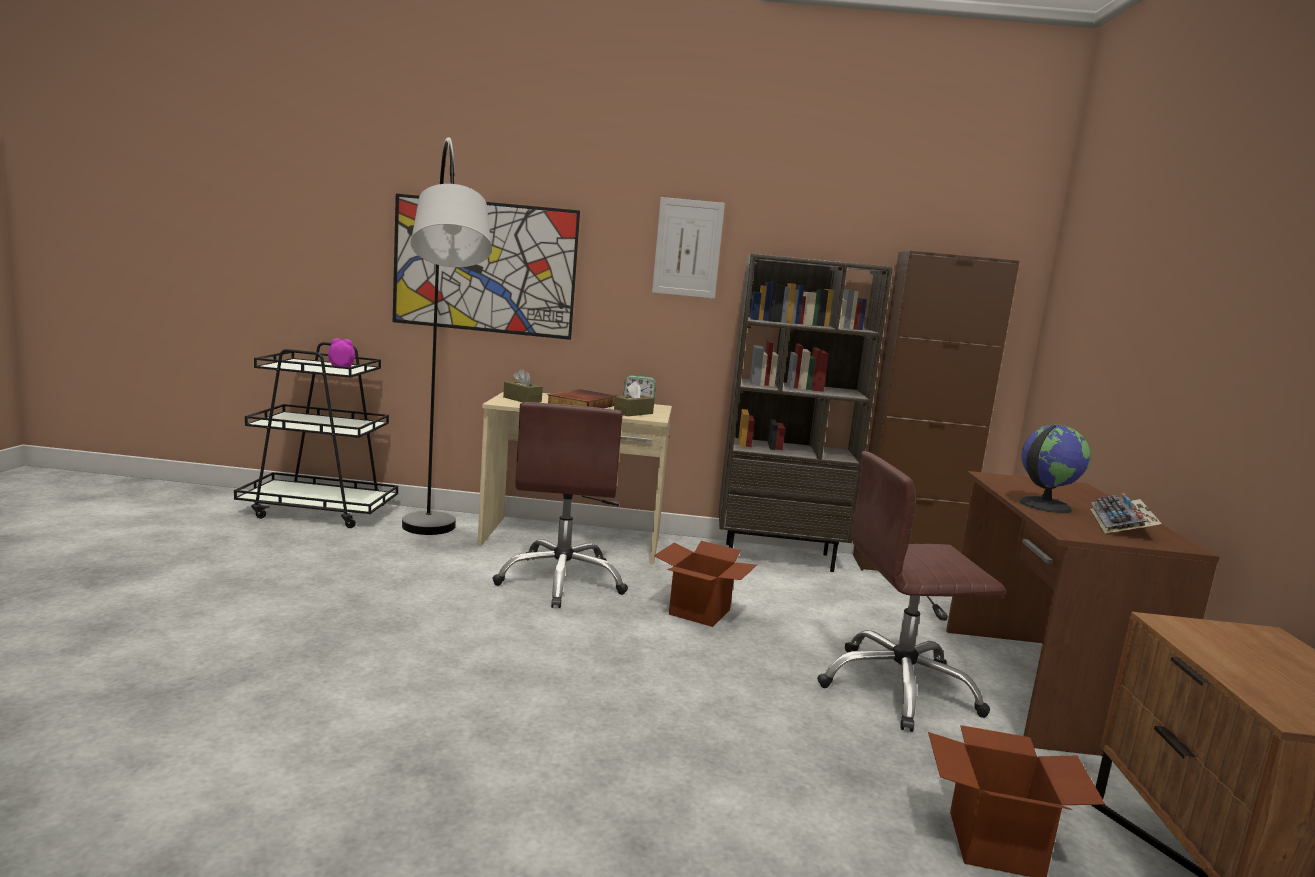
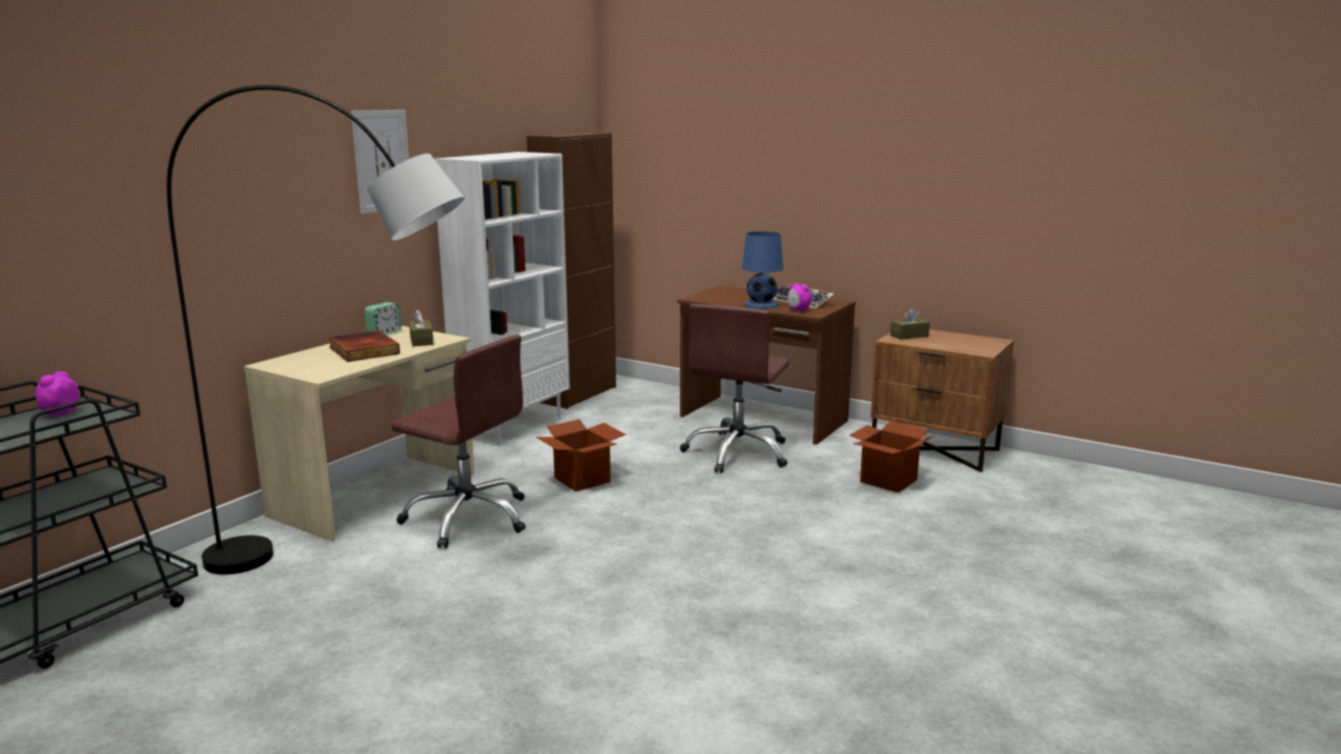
camera: 60 degrees left, 5 degrees up
(484, 267) = (184, 225): picture -> none
(522, 399) = (314, 367): brown tissue box -> brown tissue box (909, 336)
(779, 557) = (513, 426): brown bookcase -> white bookcase
(1044, 505) = (761, 304): globe -> blue table lamp
(1066, 525) = (798, 310): none -> alarm clock

